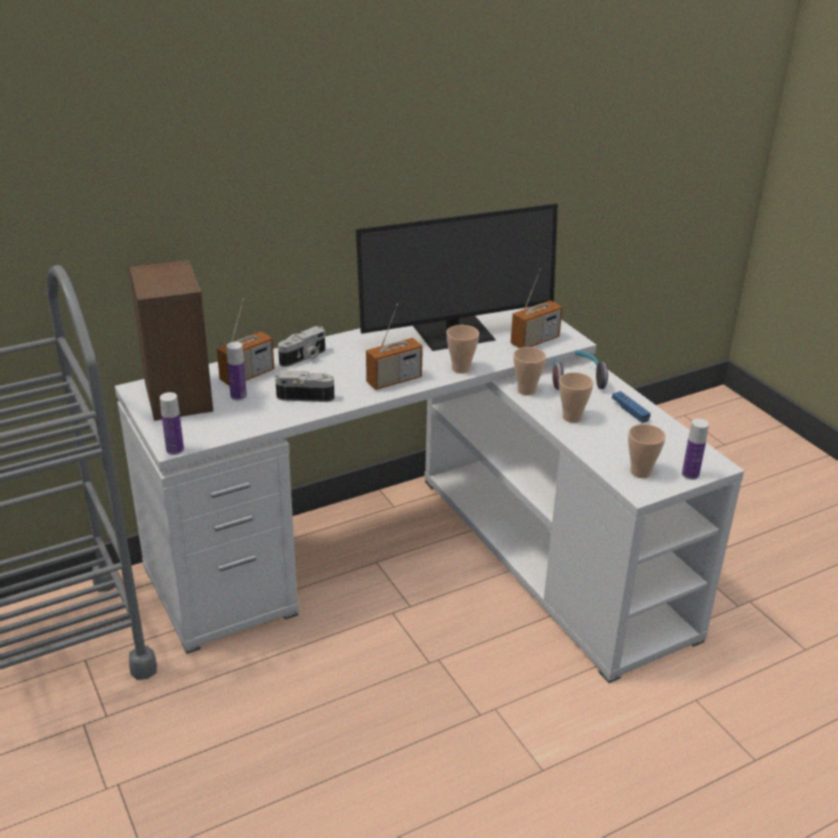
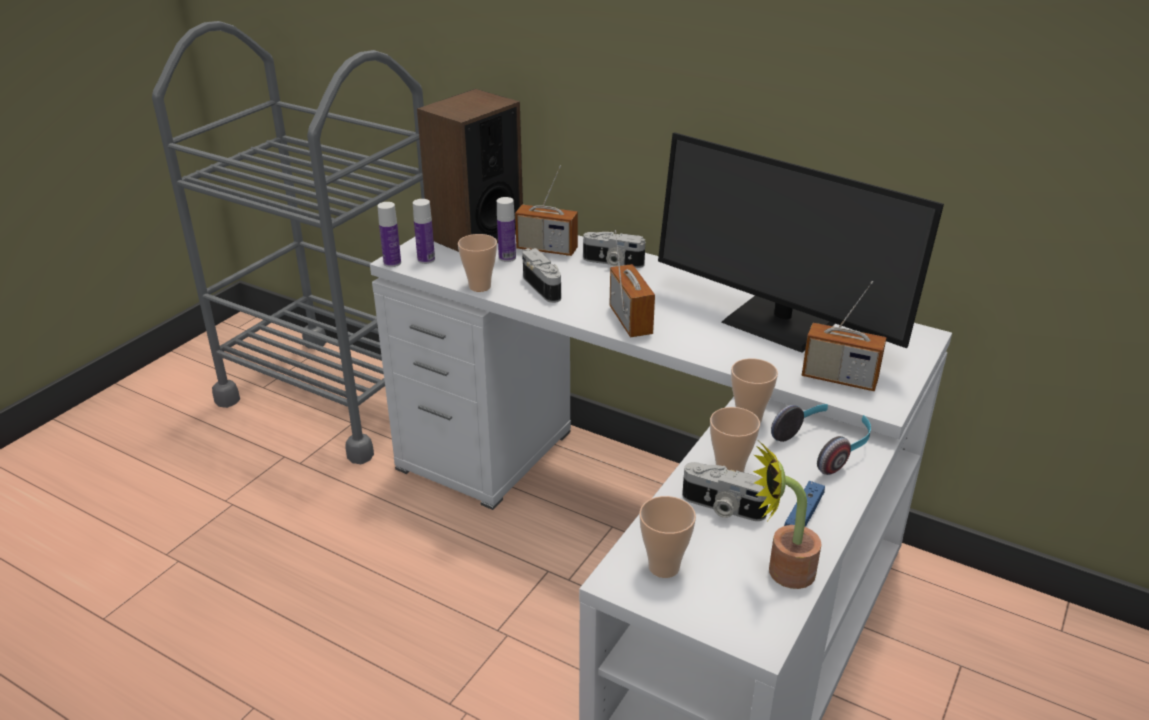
camera: 60 degrees right, 0 degrees up
(394, 380) = (630, 321): radio -> radio turned 135 degrees counterclockwise
(461, 369) = (706, 351): cup -> cup (480, 286)
(603, 433) = (722, 508): none -> camera
(671, 437) = (781, 572): none -> potted plant
(690, 474) = (705, 617): bottle -> bottle (426, 260)

